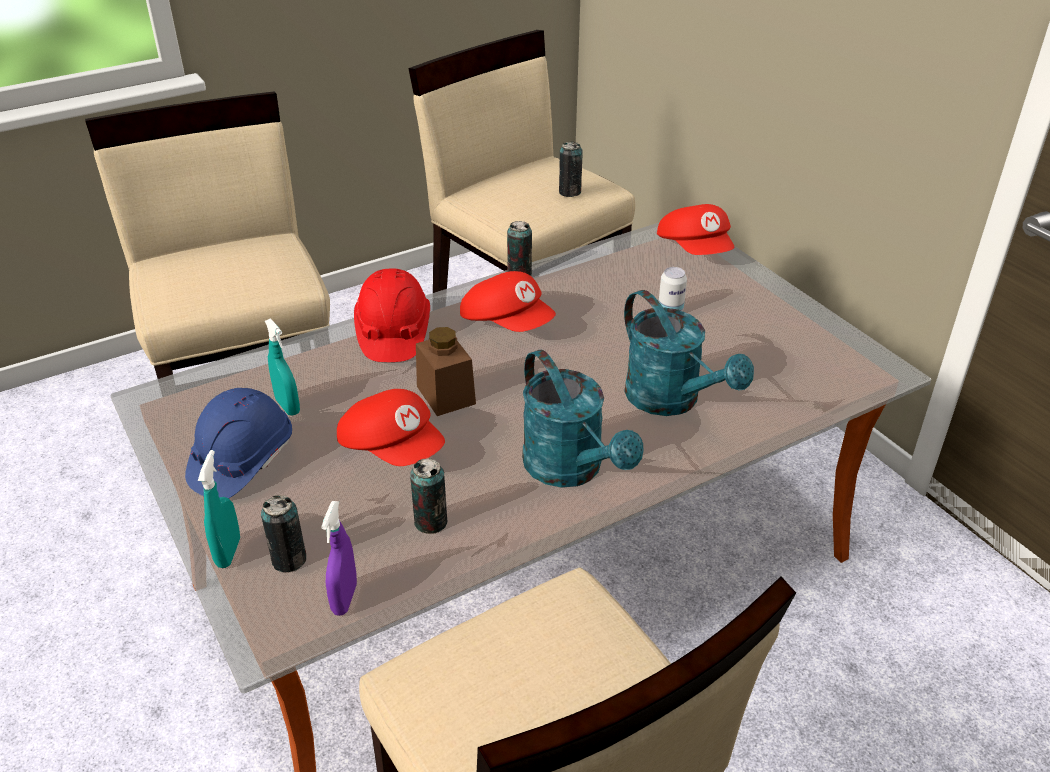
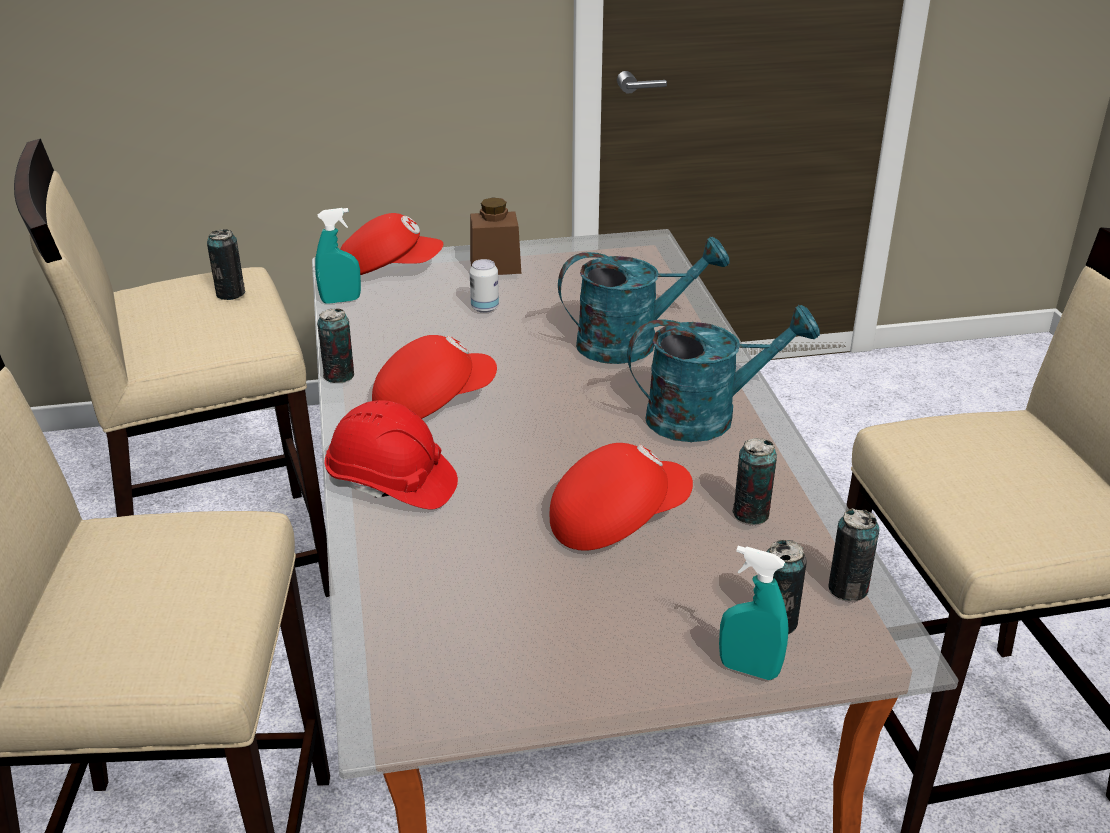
camera: 70 degrees left, 5 degrees down
(242, 461) = (582, 642): blue hard hat -> none
(288, 406) = (490, 590): turquoise spray bottle -> turquoise spray bottle (341, 300)
(344, 599) = (848, 588): purple spray bottle -> can
(446, 395) = (541, 467): brown jar -> brown jar (495, 266)

